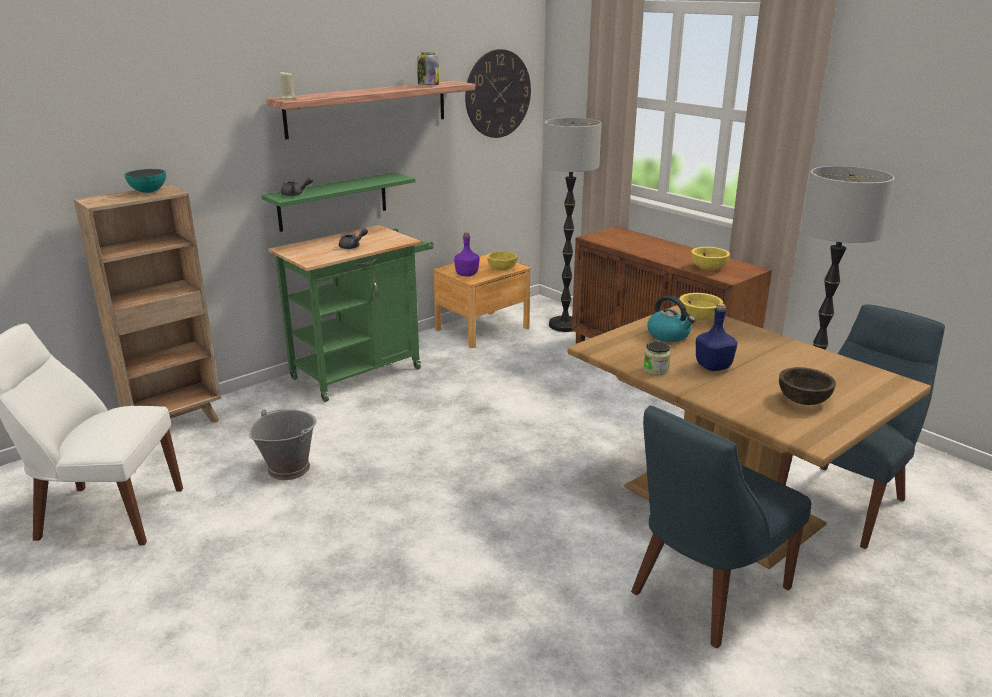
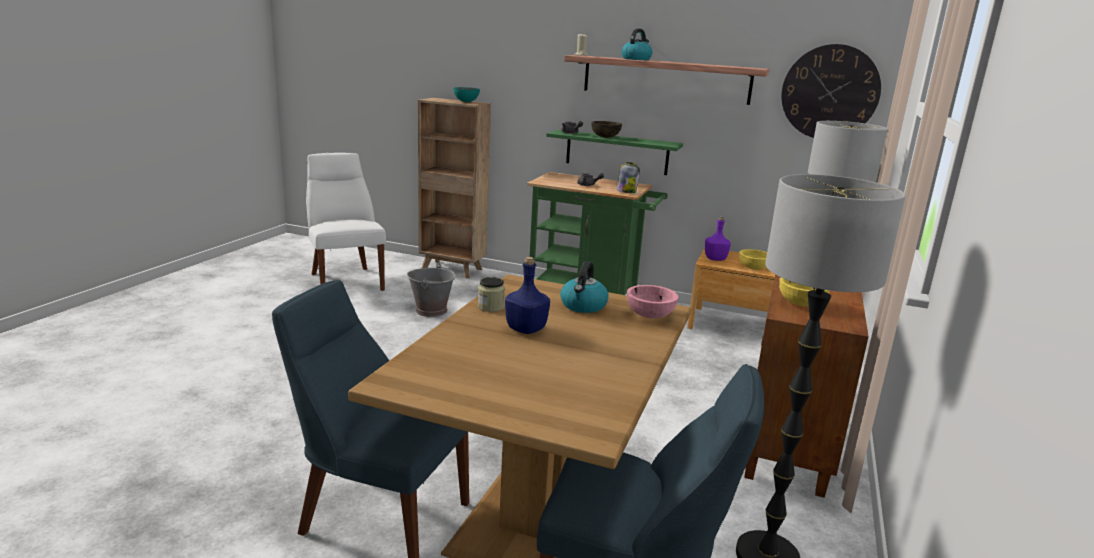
camera: 60 degrees right, 5 degrees down
(348, 92) = (636, 59): none -> kettle
(428, 85) = (721, 65): jar -> jar (626, 191)
(699, 318) = (650, 315): yellow bowl -> pink bowl
(803, 400) = (483, 375): brown bowl -> brown bowl (605, 137)

